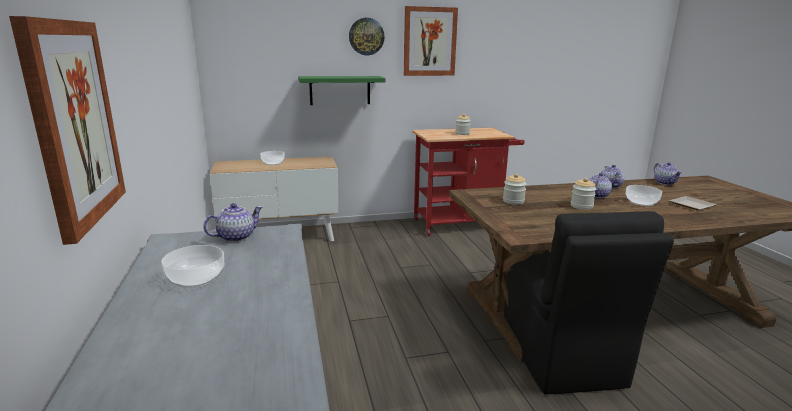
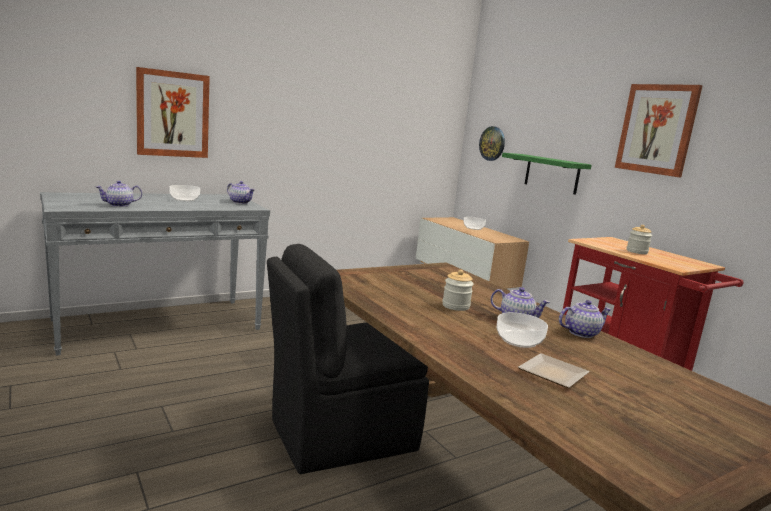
camera: 70 degrees right, 5 degrees down
(366, 36) = (587, 118): wall clock -> wall clock (492, 143)
(513, 201) = (436, 280): jar -> none
(665, 183) = (679, 378): teapot -> teapot (119, 205)

